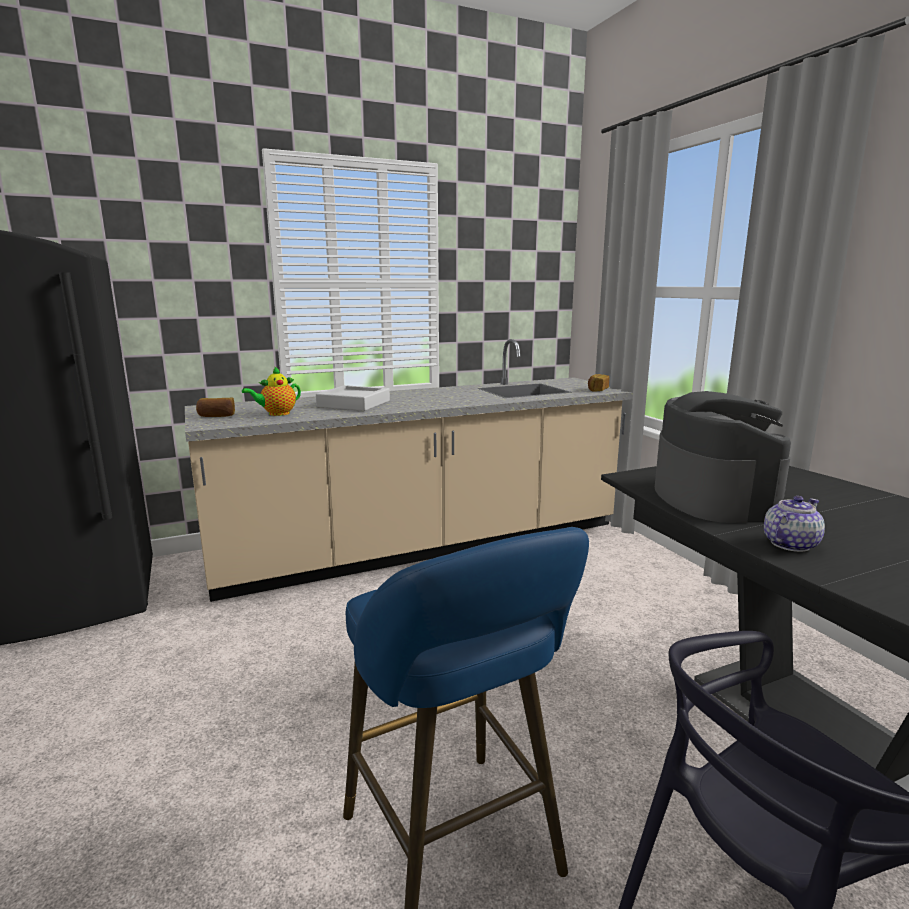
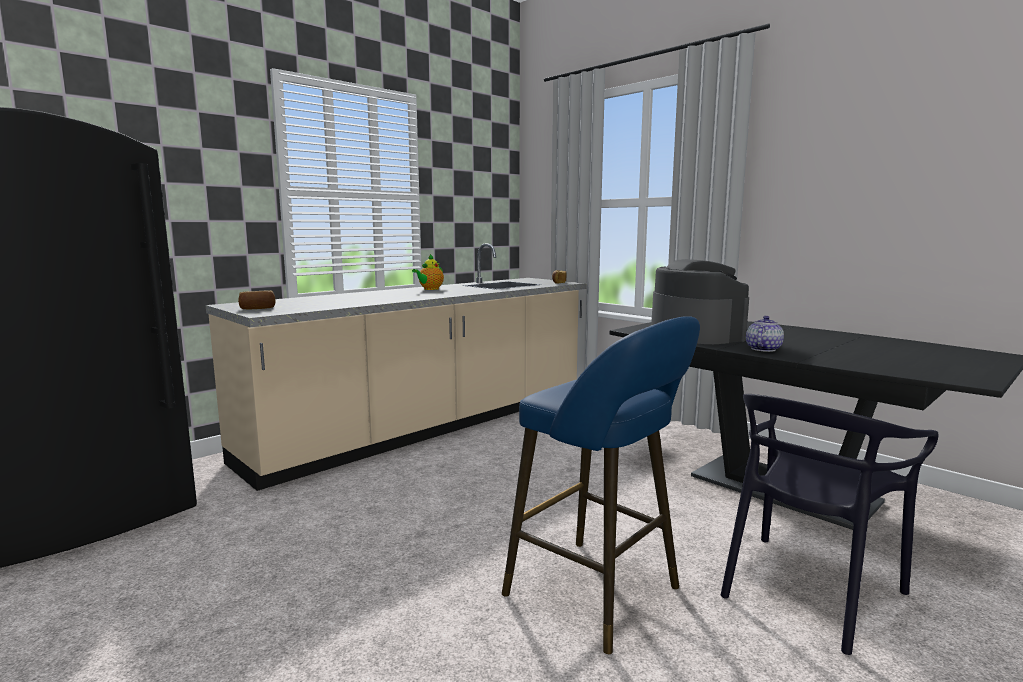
camera: 20 degrees left, 5 degrees down
(276, 414) = (314, 305): teapot -> teapot (430, 289)
(354, 404) = (373, 297): grey tray -> none

